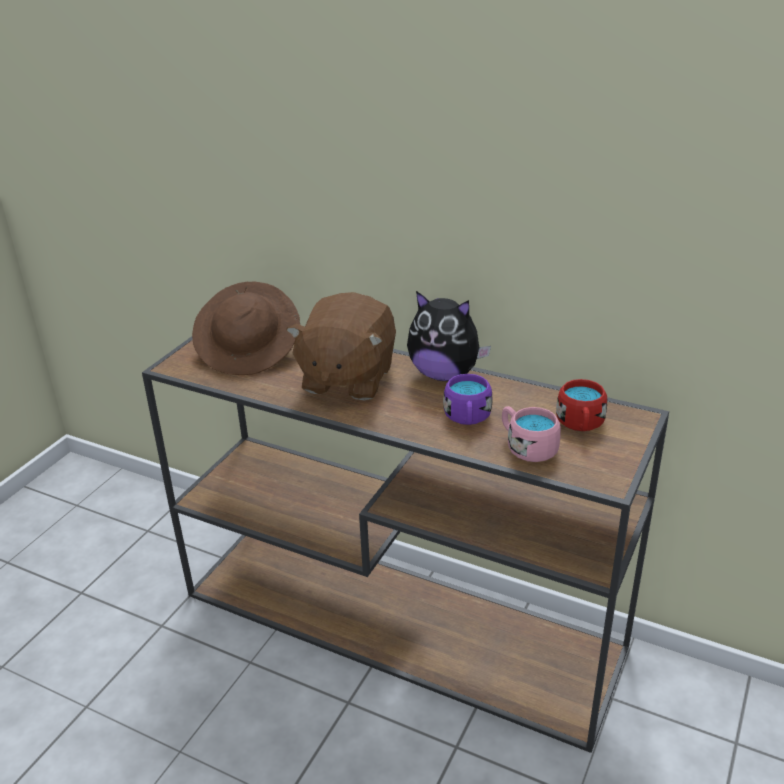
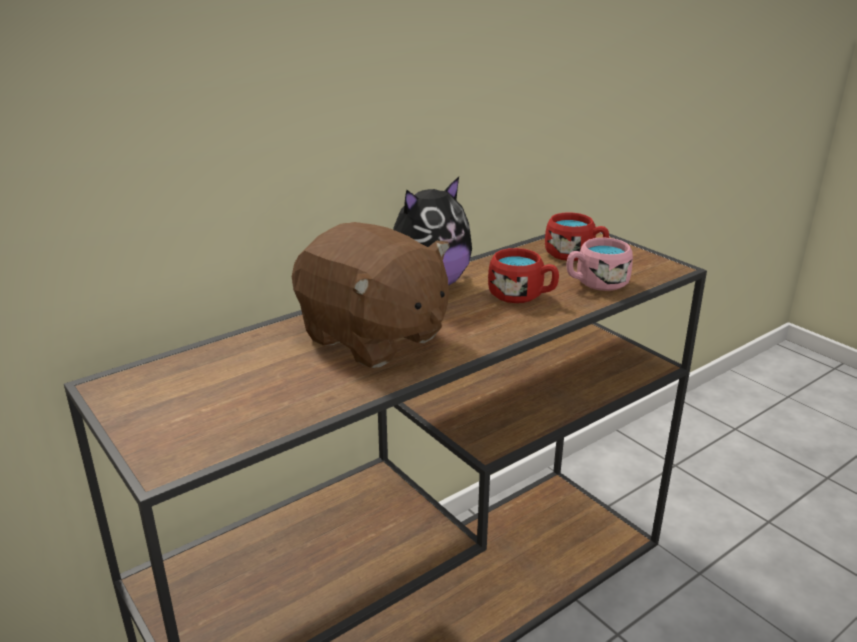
camera: 65 degrees left, 5 degrees down
(250, 351) = (215, 387): brown hat -> none
(467, 418) = (522, 296): purple mug -> red mug

